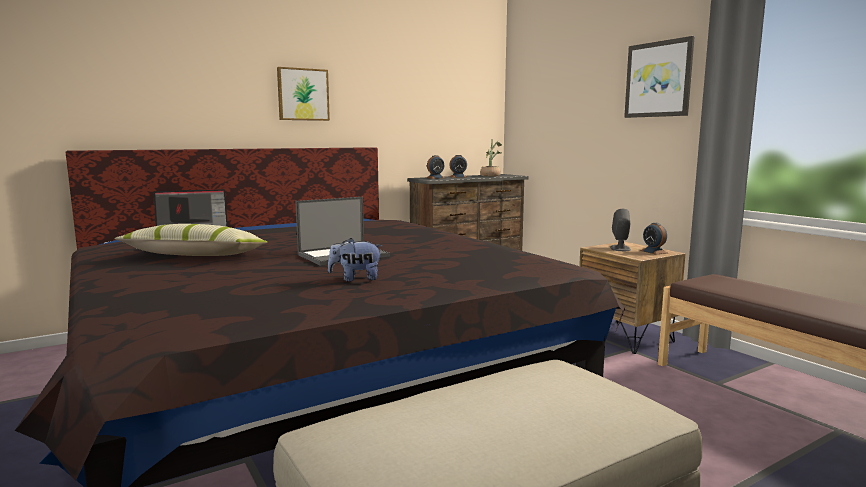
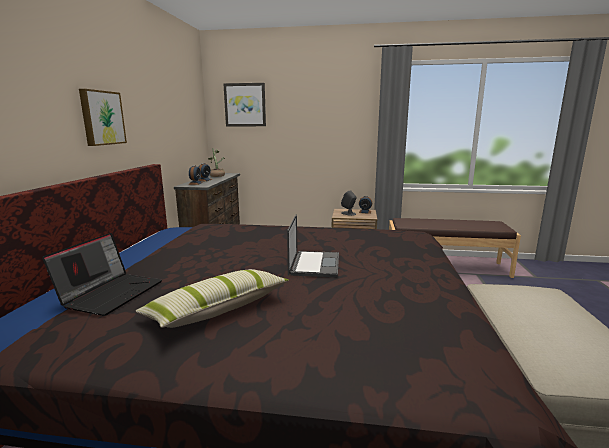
camera: 50 degrees left, 5 degrees up
(356, 279) = (393, 277): plush toy -> none
(658, 79) = (342, 112): picture -> picture (245, 105)

